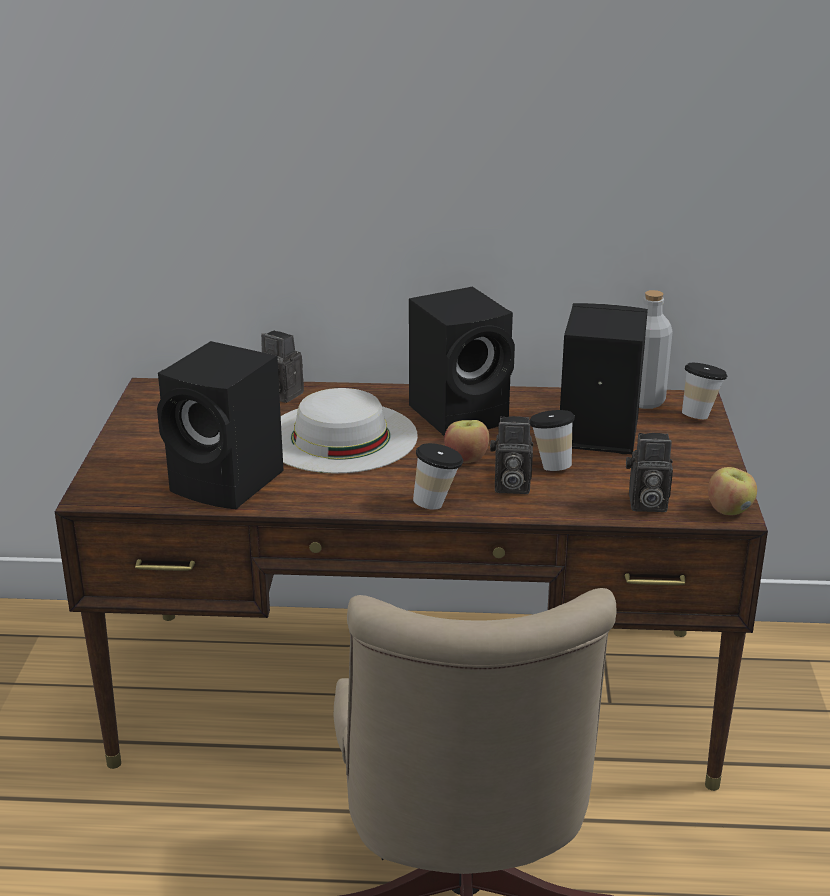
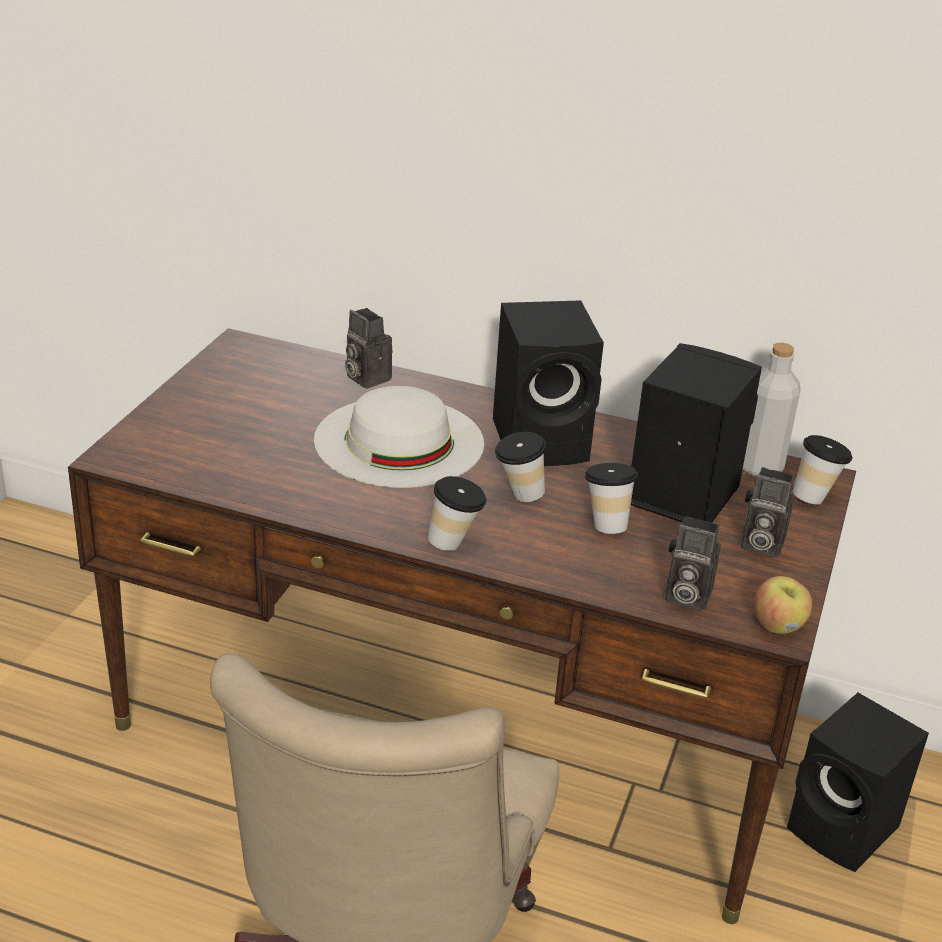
camera: 15 degrees right, 5 degrees up
(229, 483) = (254, 472): black speaker -> black speaker (845, 831)
(466, 458) = (518, 496): apple -> cup
(509, 486) = (545, 540): camera -> camera (759, 544)

